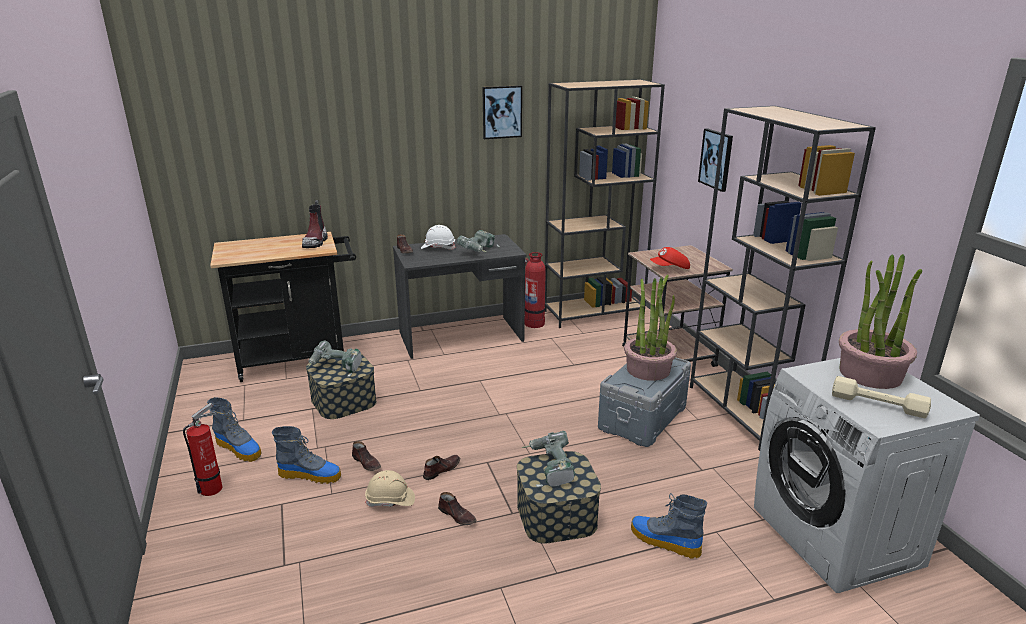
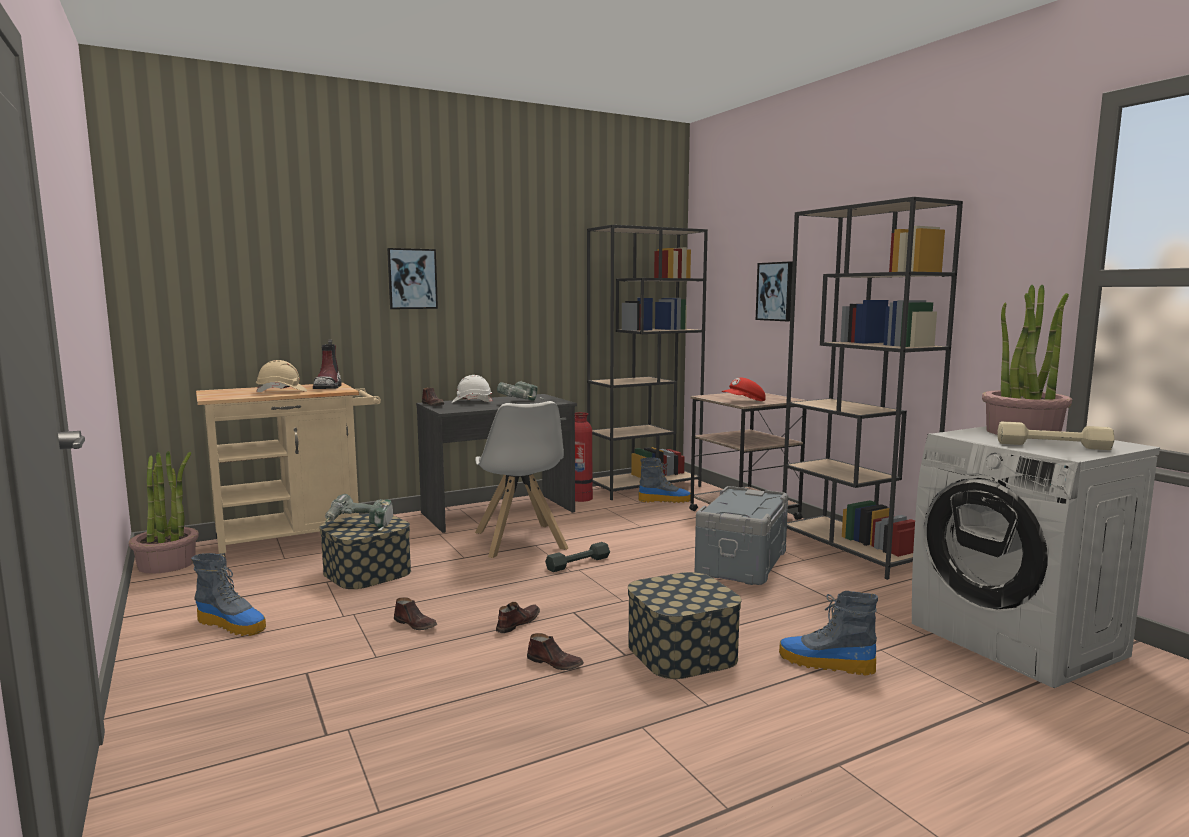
camera: 10 degrees left, 15 degrees down
(214, 487) = (202, 665): fire extinguisher -> none
(300, 359) = (299, 541): black cart -> beige cart
(310, 475) = (341, 642): boot -> boot (665, 500)
(390, 500) = (460, 656): beige hard hat -> beige hard hat (282, 392)
(469, 375) = (520, 542): none -> chair
(502, 112) = (538, 257): picture -> picture (412, 279)
(507, 406) = (578, 563): none -> grey dumbbell
(549, 468) = (670, 587): power drill -> none
(648, 369) = (743, 501): potted plant -> potted plant (167, 563)

